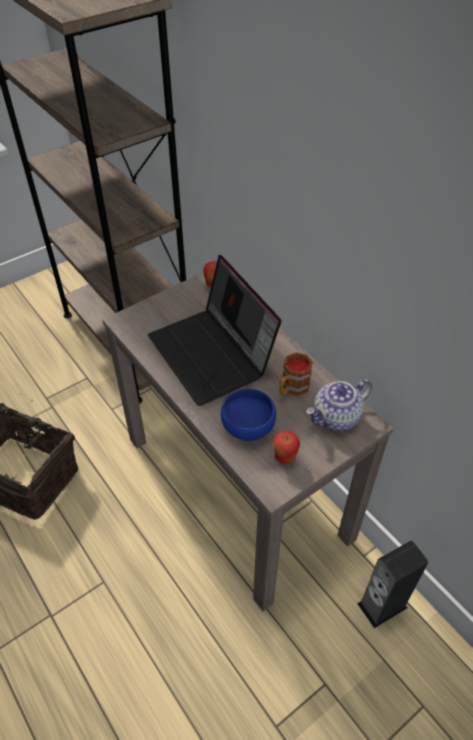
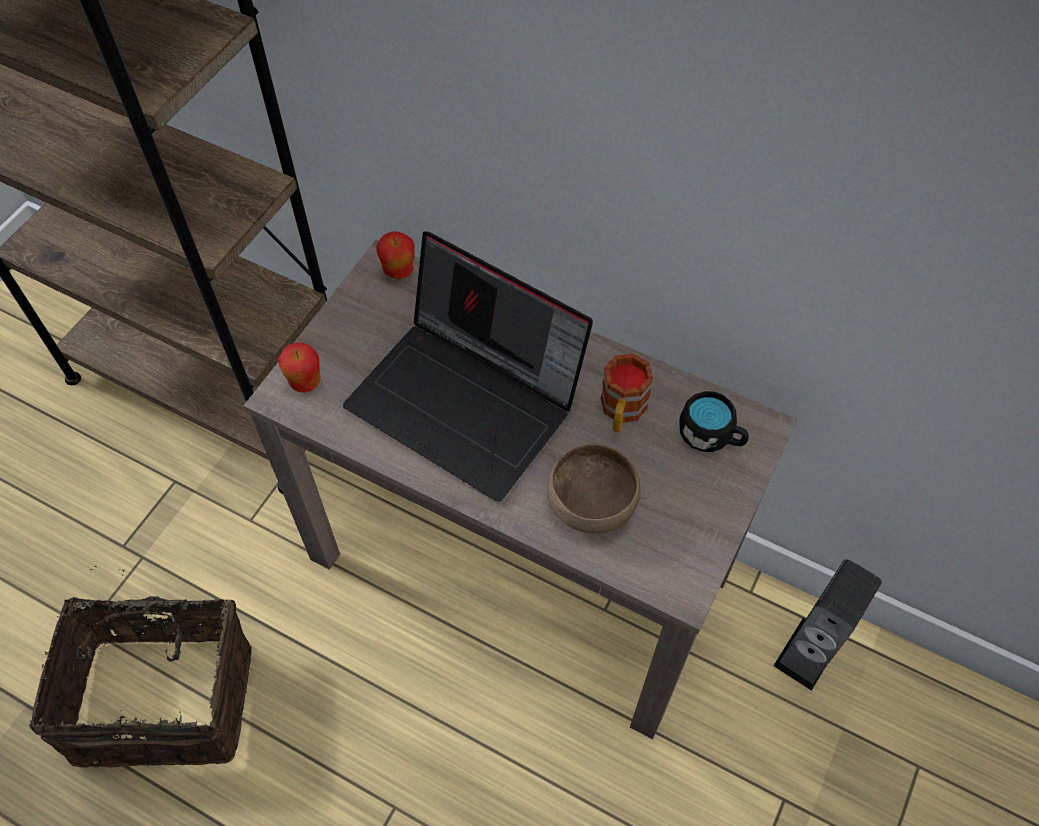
camera: 25 degrees left, 10 degrees up
(247, 427) = (590, 505): blue bowl -> brown bowl
(285, 457) = (672, 531): apple -> apple (305, 382)
(336, 418) = (711, 436): teapot -> black mug

